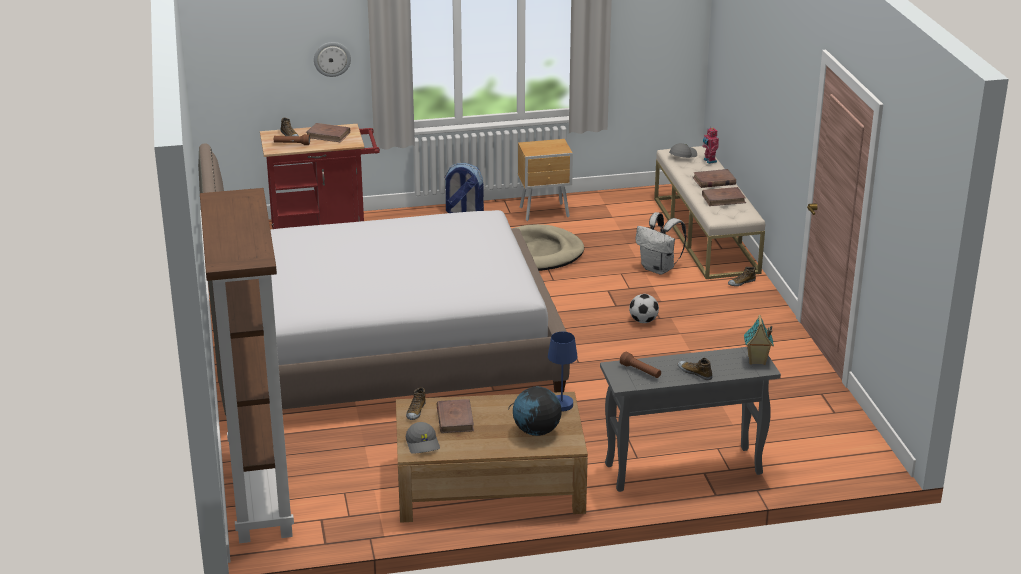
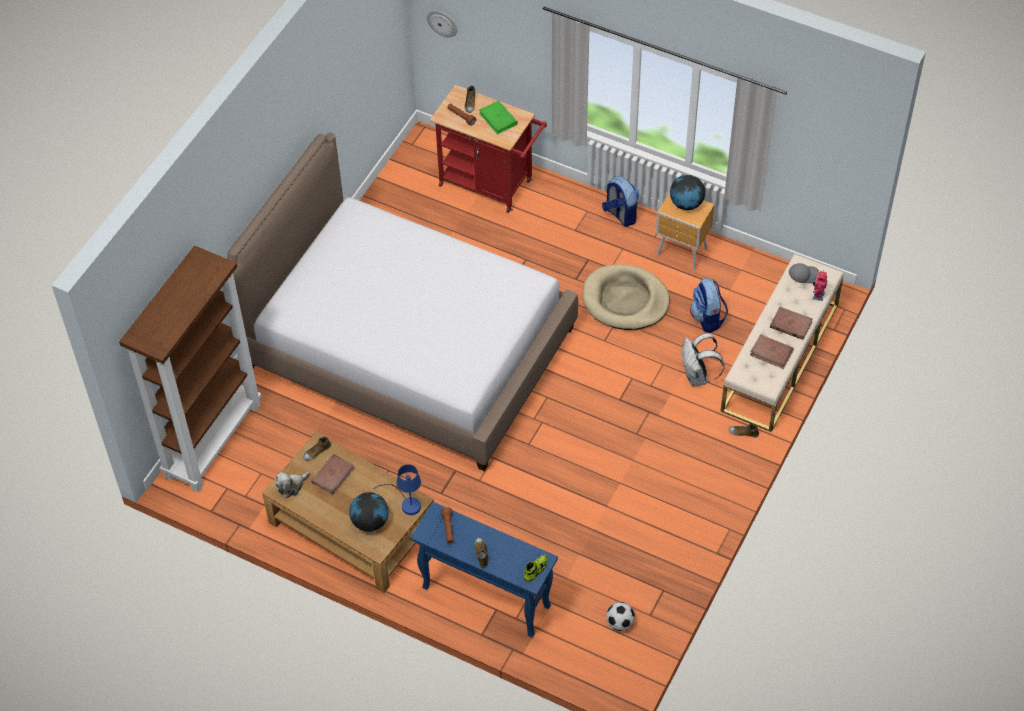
camera: 40 degrees right, 25 degrees up
(328, 135) = (498, 119): brown book -> green book
(332, 59) = (526, 54): wall clock -> wall clock (442, 23)
(423, 444) = (292, 486): grey cap -> plush toy
(542, 145) = (686, 204): none -> globe
(618, 237) = (707, 318): none -> backpack
(643, 321) = (621, 429): football -> football (619, 623)
(682, 470) = (485, 597): grey console table -> blue console table
(756, 361) = (535, 570): toy house -> shoe

